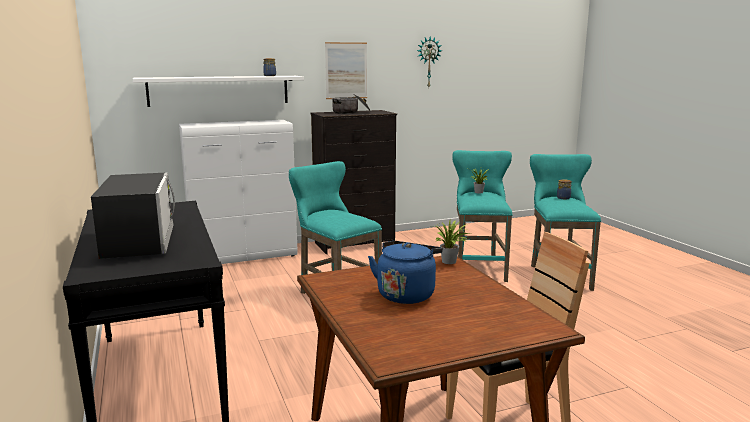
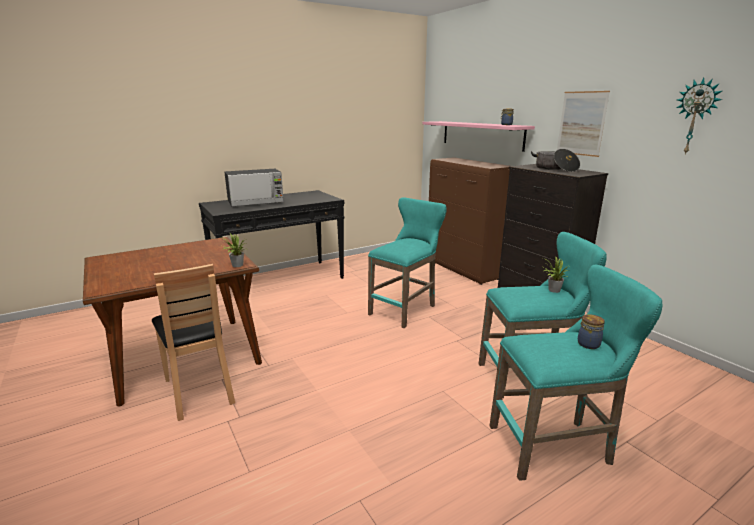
camera: 80 degrees right, 5 degrees up
(219, 90) = (481, 135): white shelf -> pink shelf
(245, 257) = (463, 270): white cabinet -> brown cabinet
(406, 294) = (181, 257): blue kettle -> none

